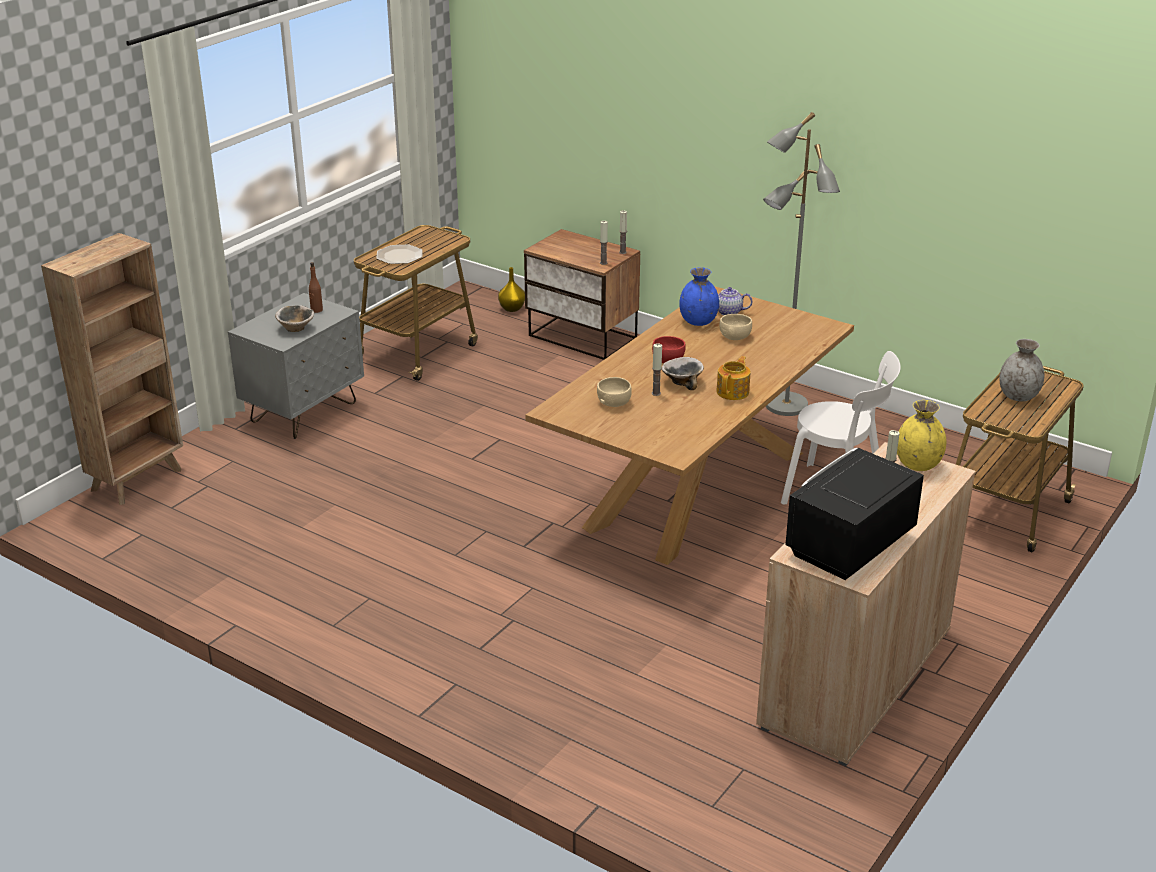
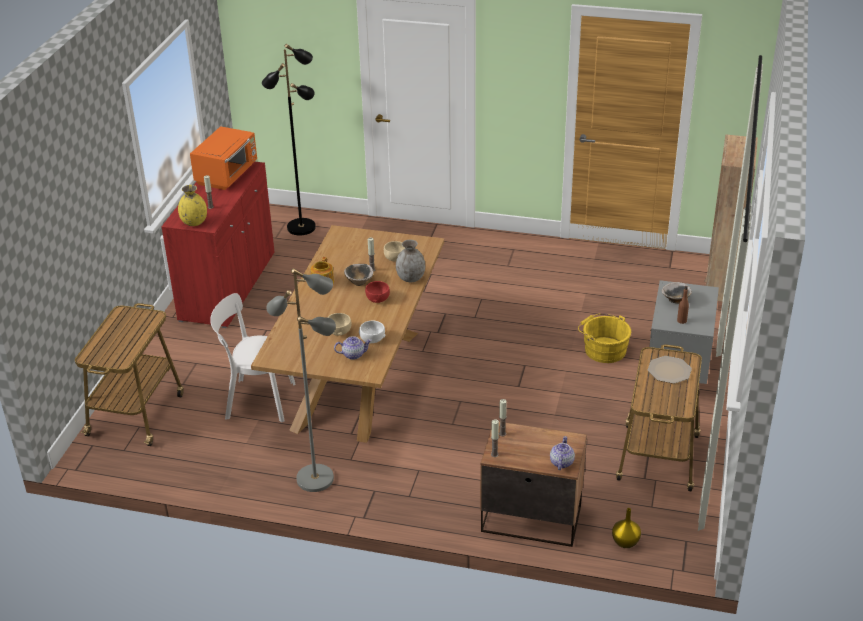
camera: 160 degrees right, 5 degrees up
(359, 454) = (603, 349): none -> yellow bucket
(566, 238) = (561, 462): none -> teapot
(683, 782) = (301, 227): none -> black floor lamp
(698, 322) = (372, 339): blue vase -> white bowl
(848, 545) = (227, 175): black microwave -> orange microwave
(855, 678) = (228, 287): beige cabinet -> red cabinet
(1018, 396) = (125, 338): grey vase -> grey vase (411, 278)

